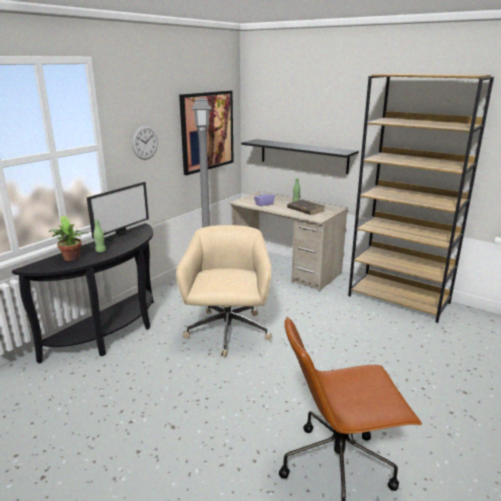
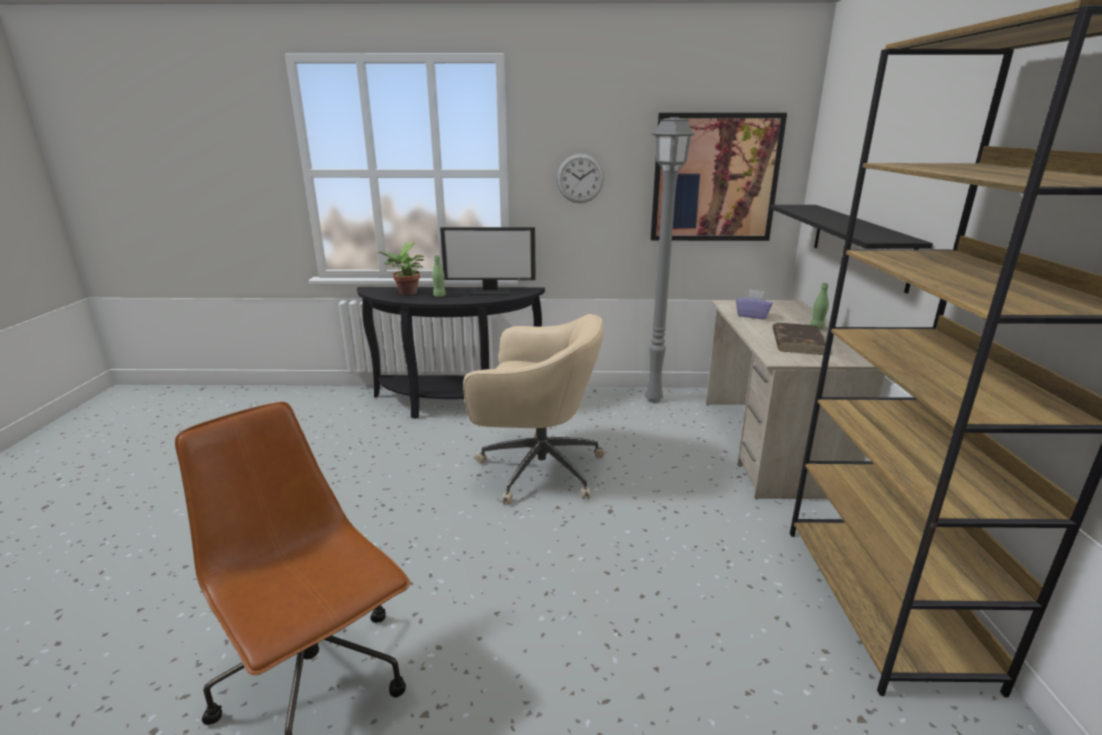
camera: 55 degrees right, 0 degrees up
(227, 333) = (537, 468): beige office chair -> beige office chair turned 45 degrees clockwise

